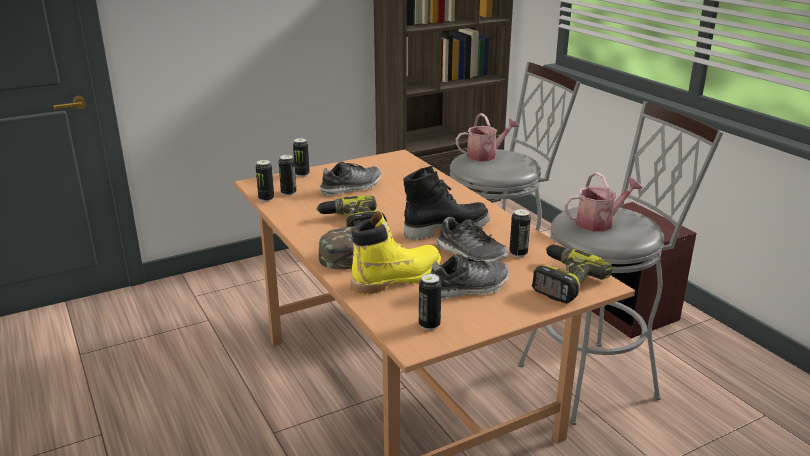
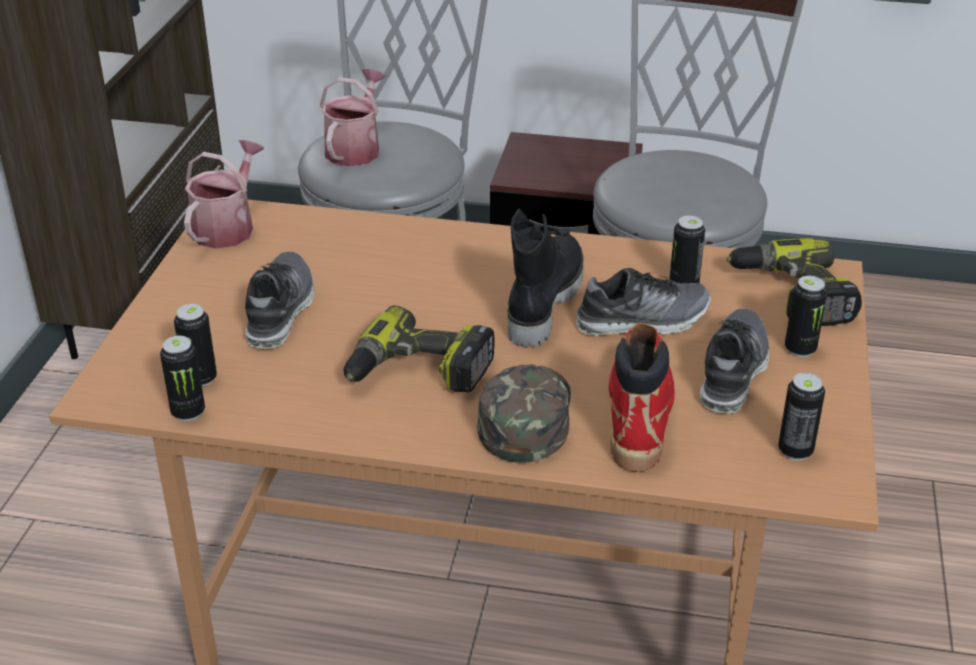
camera: 50 degrees left, 10 degrees up
(302, 174) = (146, 332): can -> can (800, 349)
(397, 278) = (638, 414): yellow boot -> red boot
(599, 222) = (680, 188): watering can -> watering can (227, 227)

